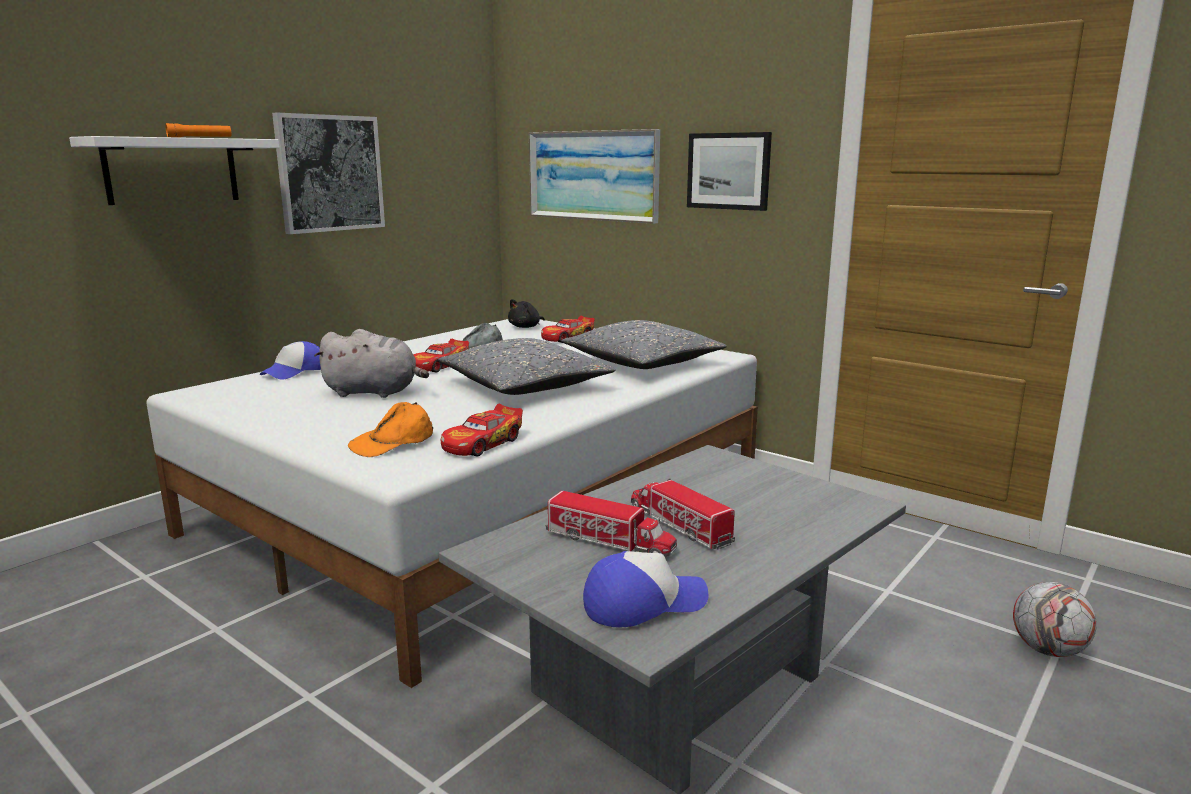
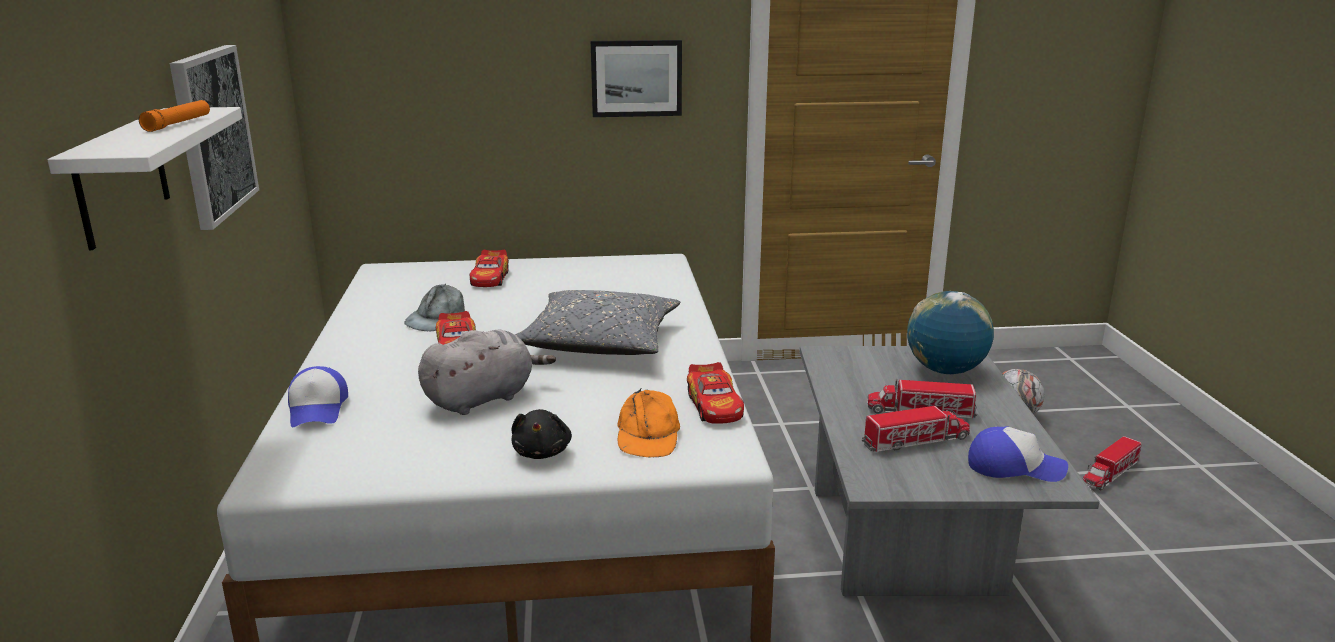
camera: 45 degrees left, 5 degrees up
(526, 327) = (411, 276): black plush toy -> black plush toy (542, 452)
(593, 175) = (457, 88): picture -> none
(642, 363) = (627, 288): grey pillow -> none
(643, 603) = (1014, 467): cap -> cap turned 75 degrees clockwise
(799, 507) = (945, 371): none -> globe
(1078, 770) = (1110, 474): none -> toy truck

